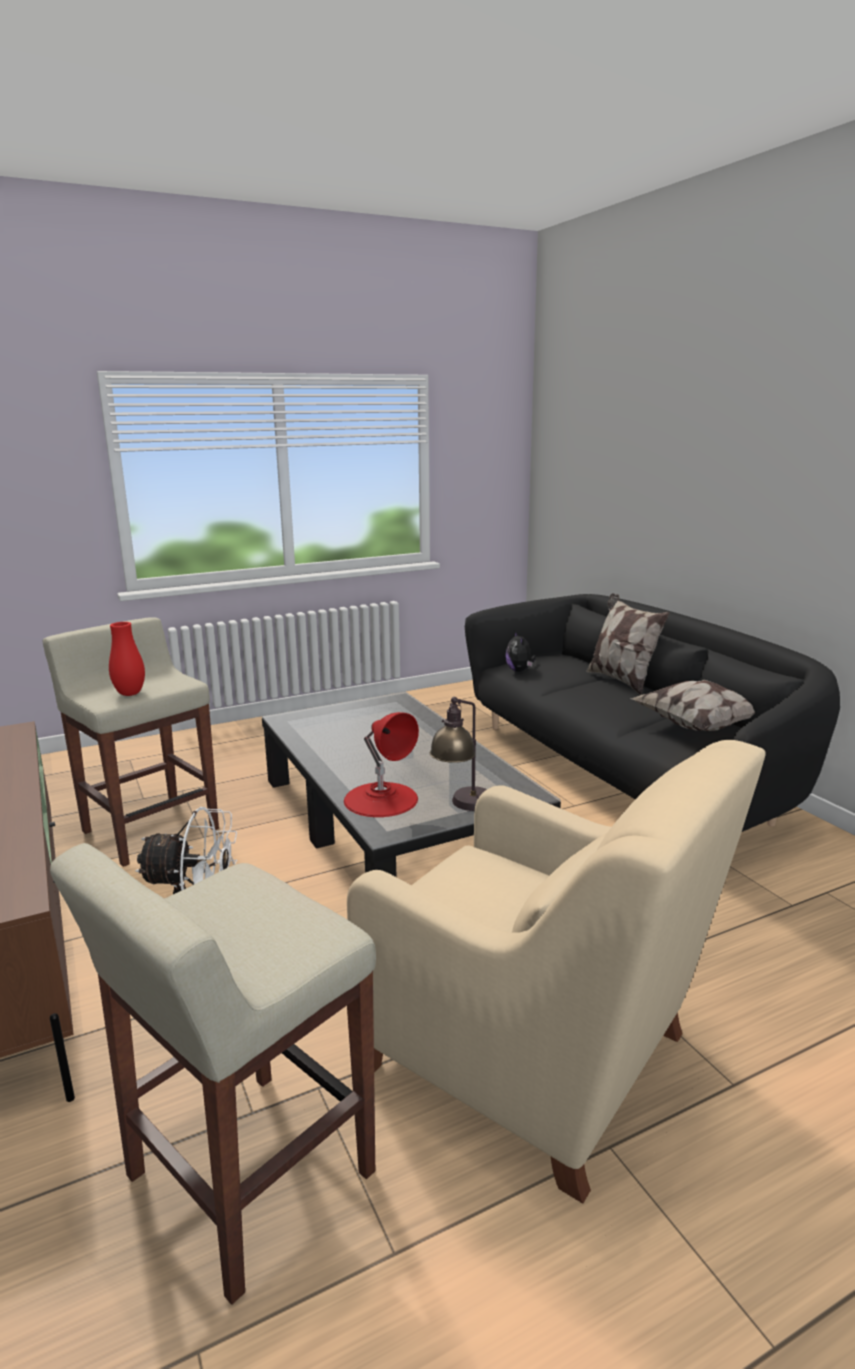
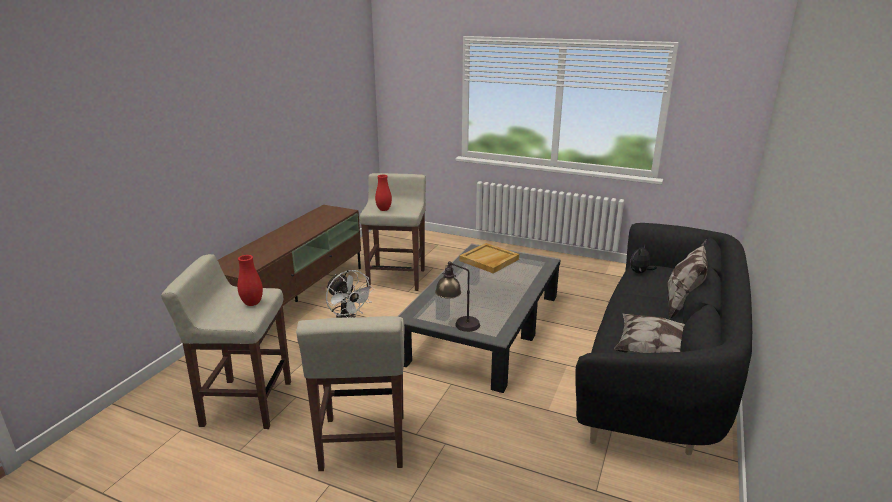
camera: 50 degrees right, 5 degrees up
(263, 906) = (252, 303): none -> red vase
(331, 724) = (489, 260): none -> beige tray
(381, 799) = (436, 303): red table lamp -> none
(539, 1058) = (363, 443): beige armchair -> beige stool

